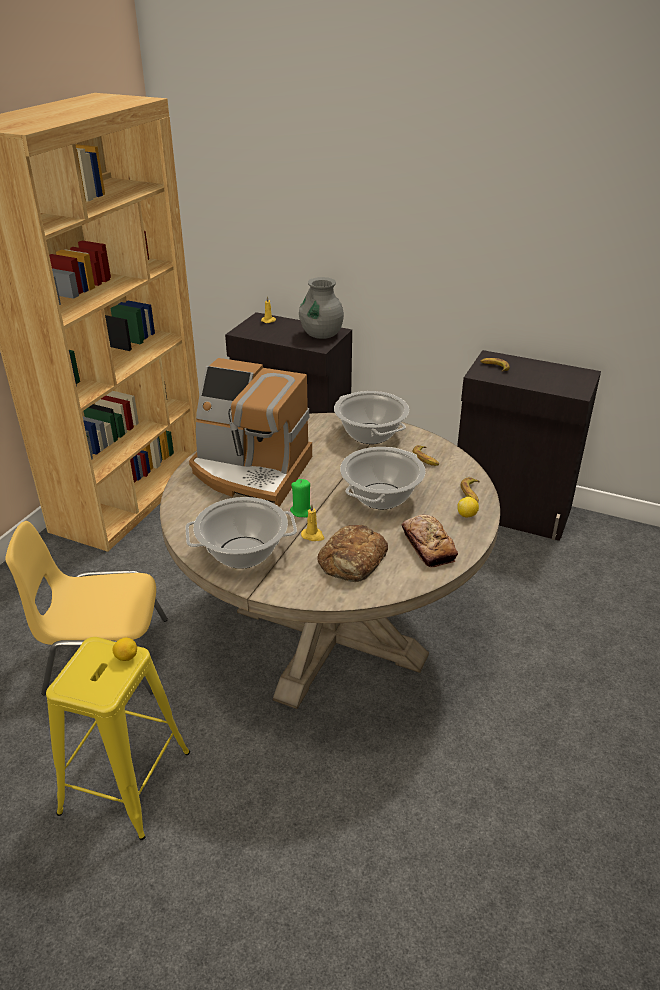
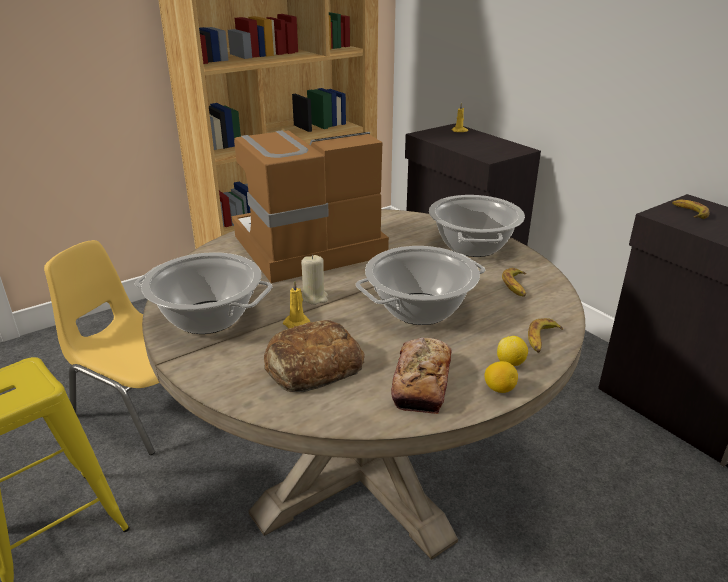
camera: 30 degrees right, 5 degrees down
(126, 657) = (36, 388): lemon -> lemon (499, 389)
(251, 471) = (307, 247): coffee machine -> coffee machine turned 105 degrees clockwise
(302, 511) = (314, 297): green candle -> beige candle
(322, 334) = (502, 149): grey vase -> none

